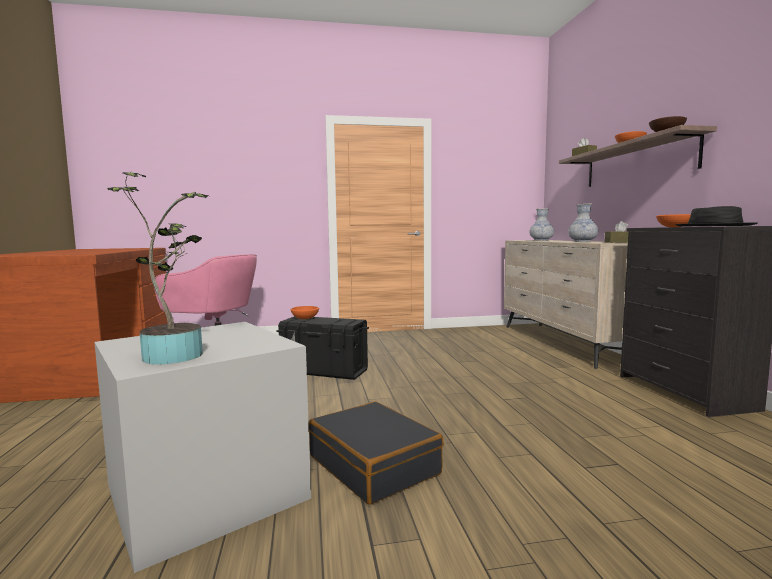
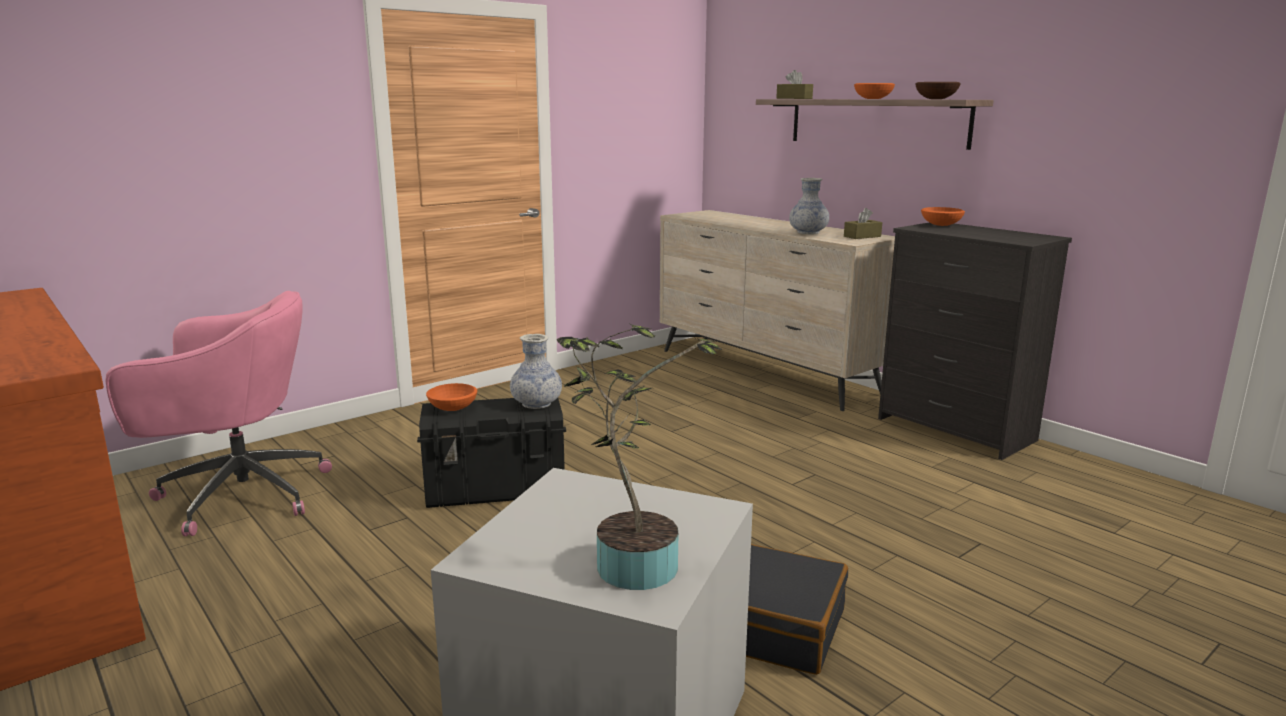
camera: 30 degrees left, 10 degrees up
(541, 240) = (725, 219): vase -> vase (536, 404)
(714, 226) = (1003, 235): black hat -> none

